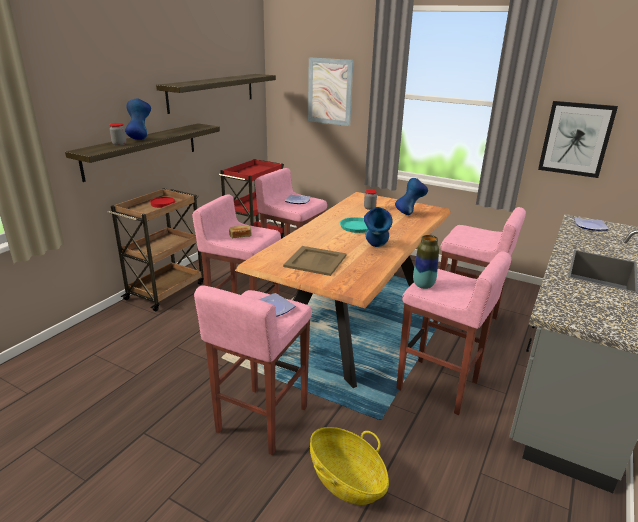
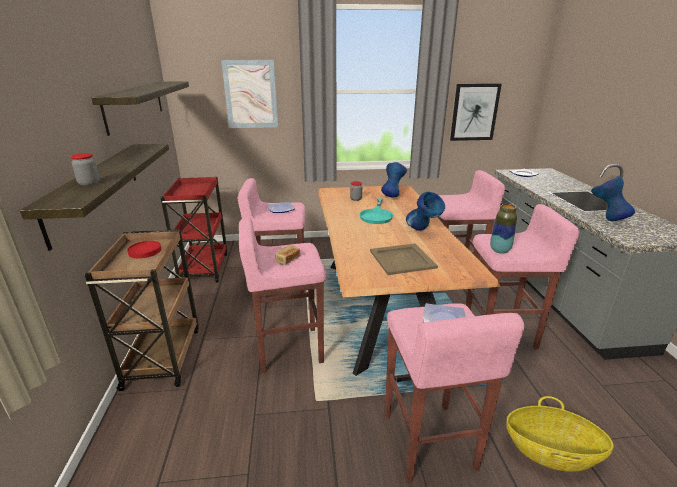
camera: 35 degrees left, 0 degrees up
(140, 138) = (102, 172): blue vase -> blue vase (606, 219)

